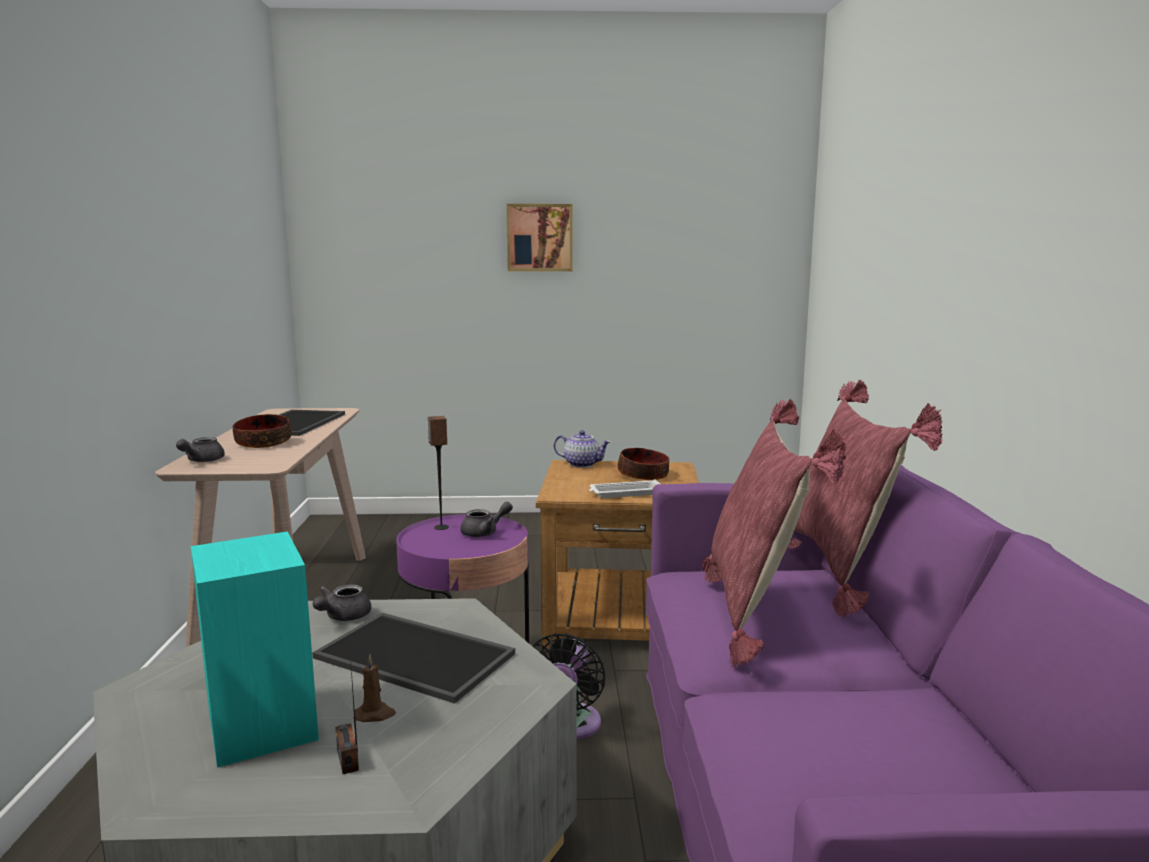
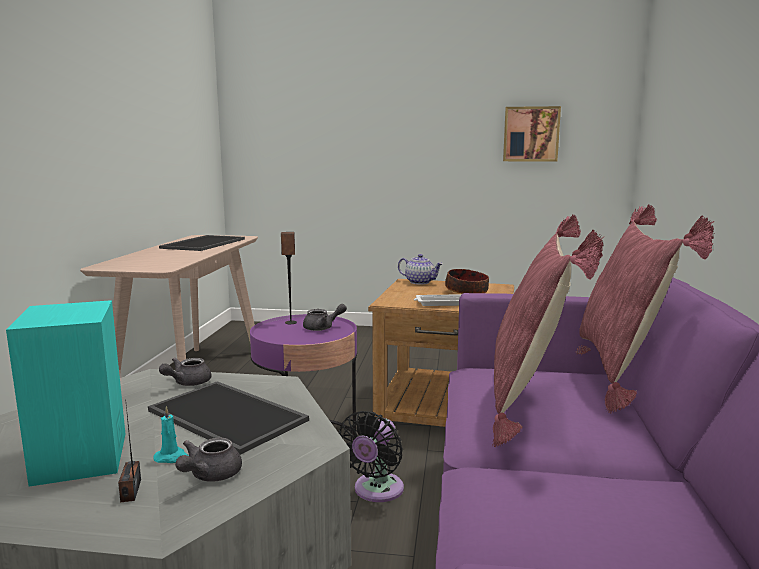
camera: 10 degrees right, 0 degrees up
(201, 461) = (118, 263): grey teapot -> grey teapot (210, 475)
(262, 443) = (170, 254): bowl -> none
(375, 714) = (172, 457): brown candle -> turquoise candle
(539, 237) = (407, 106): picture -> picture (531, 134)

